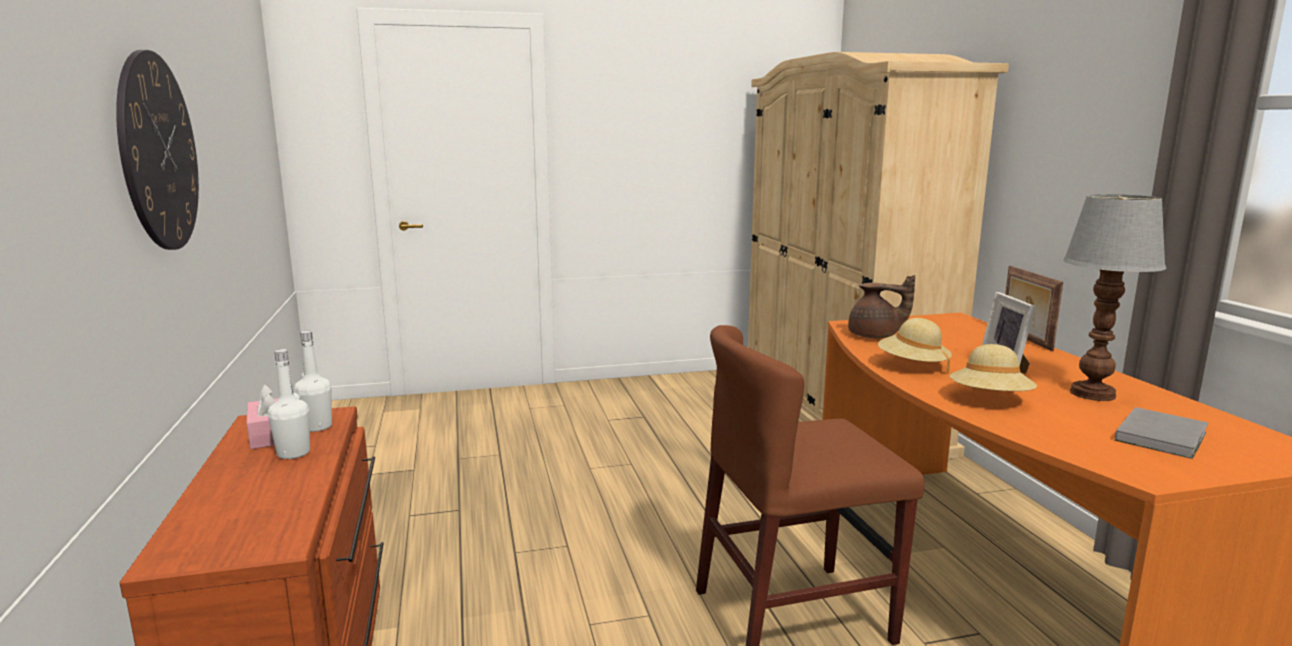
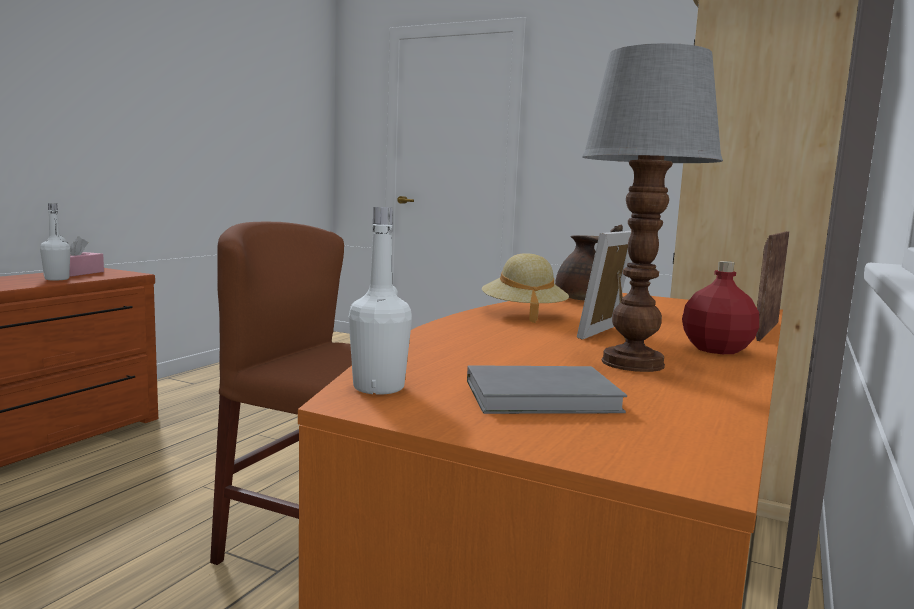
camera: 40 degrees right, 5 degrees down
(158, 152) = (105, 92): wall clock -> none
(317, 427) = (105, 275): white bottle -> white bottle (378, 388)
(990, 400) = (485, 338): beige hat -> none
(1069, 366) = (717, 349): none -> red bottle

